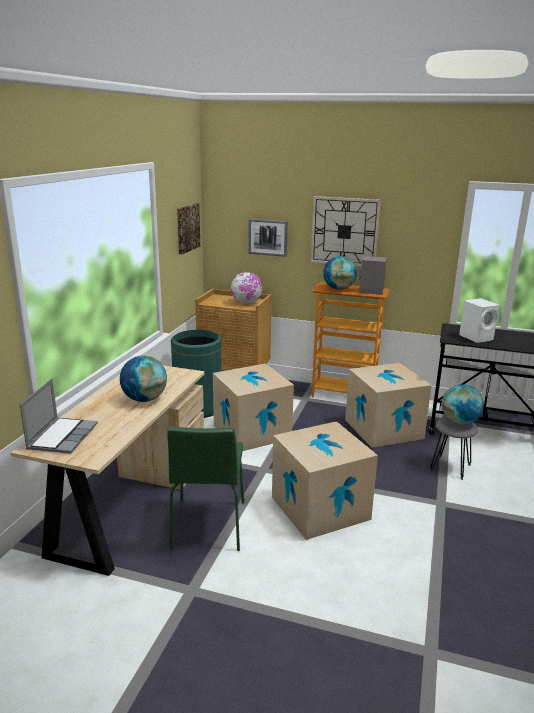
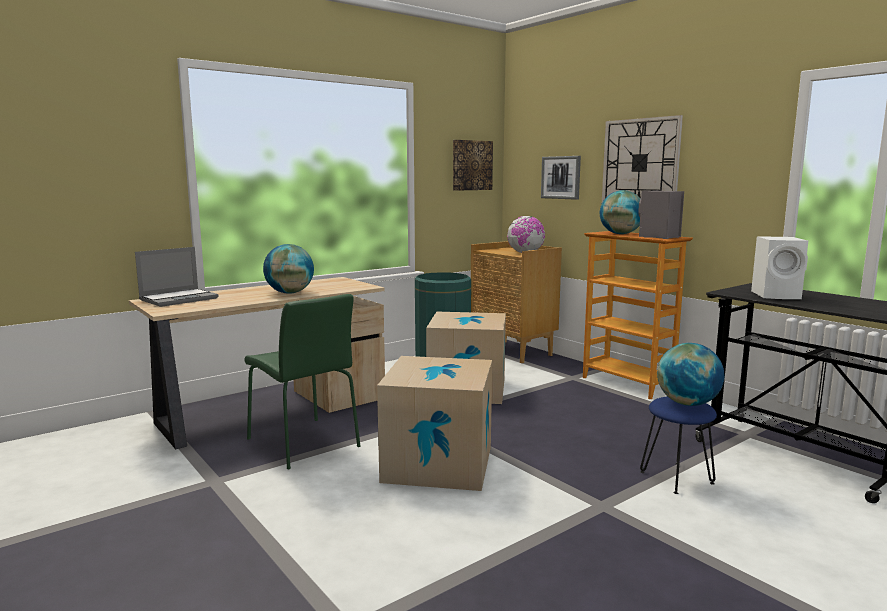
camera: 35 degrees right, 10 degrees down
(208, 527) = (305, 444): green chair -> green chair turned 75 degrees counterclockwise
(383, 429) = (633, 421): cardboard box -> none
(450, 467) = (676, 477): grey stool -> blue stool

